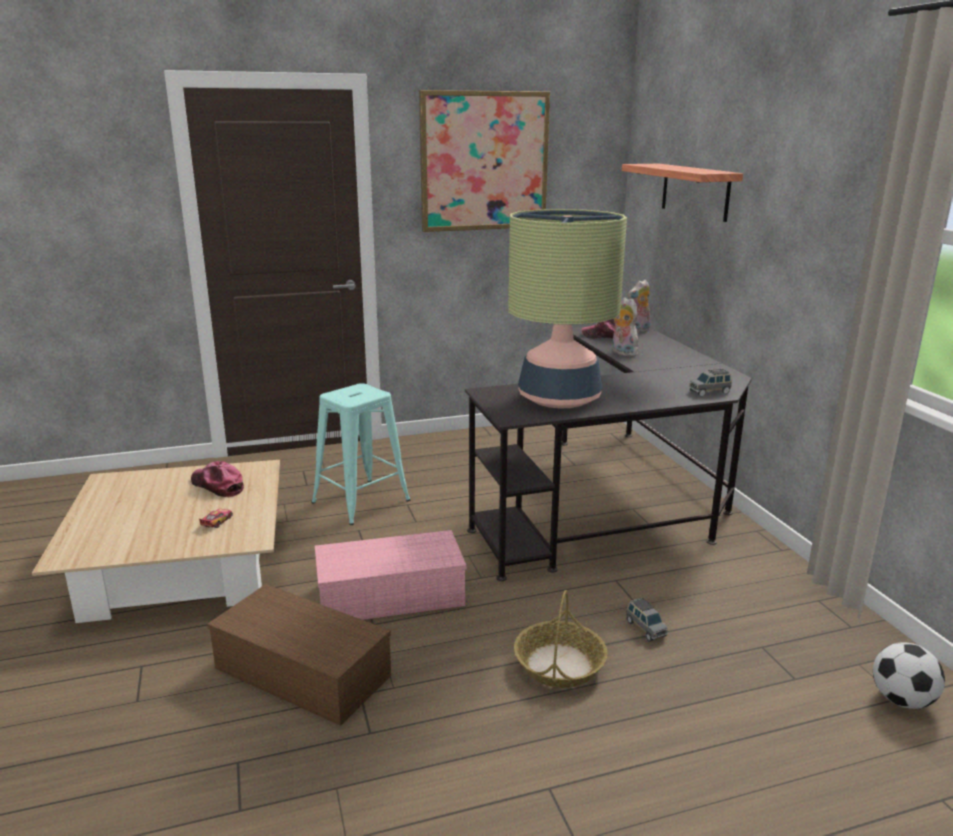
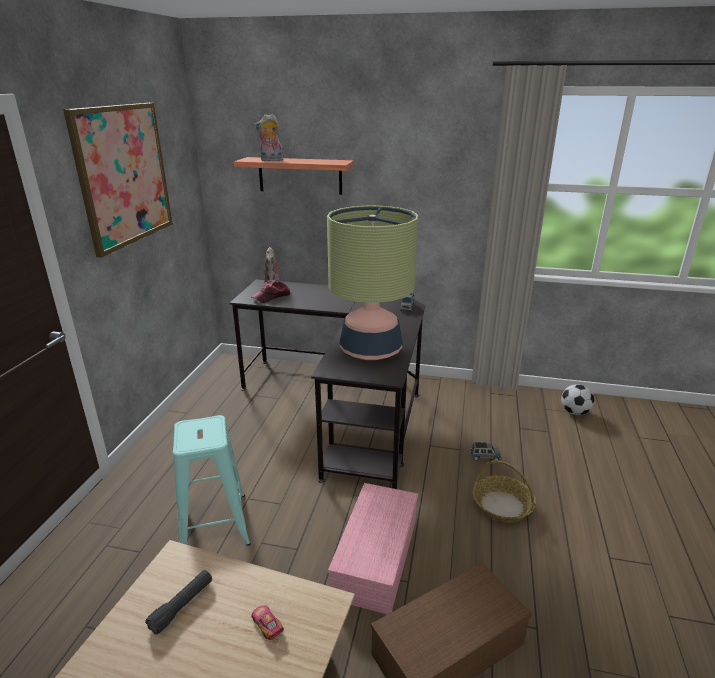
camera: 60 degrees left, 5 degrees up
(217, 486) = (182, 606): cap -> black flashlight
(622, 353) = (309, 304): plush toy -> plush toy (271, 160)

